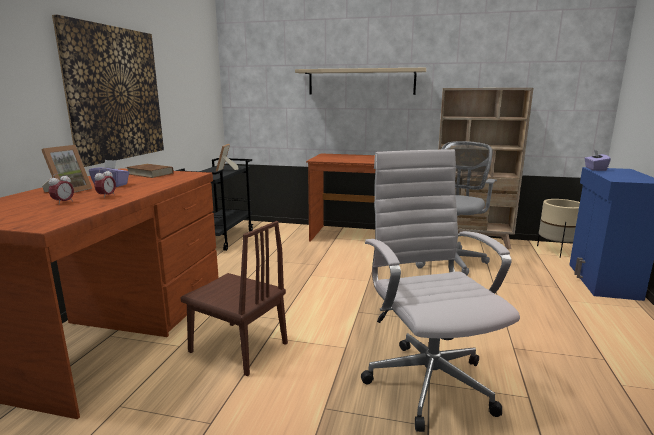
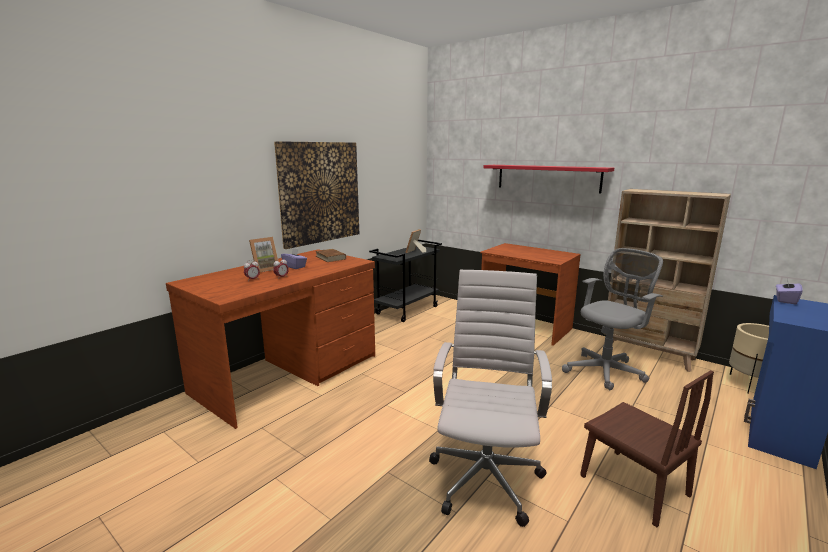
camera: 25 degrees right, 0 degrees up
(238, 347) = (359, 407): brown chair -> brown chair (633, 485)
(361, 82) = (547, 178): beige shelf -> red shelf

